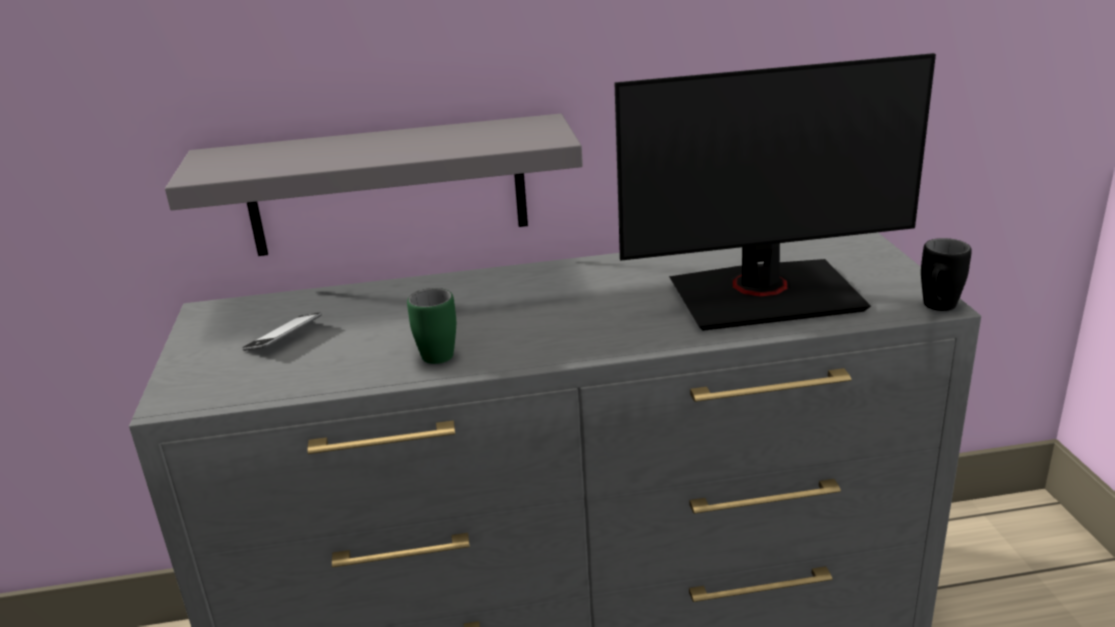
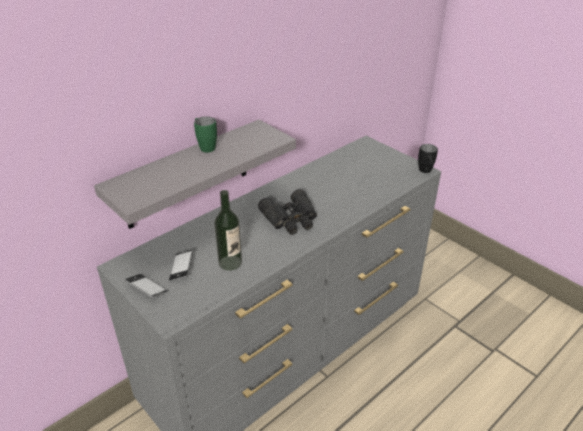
camera: 35 degrees left, 10 degrees up
(201, 350) = (147, 288): none -> phone
(362, 352) = (230, 262): none -> bottle
(438, 350) = (263, 250): green mug -> green mug (205, 146)
(548, 318) = (291, 219): none -> black binoculars
(764, 295) = (363, 182): monitor -> none

